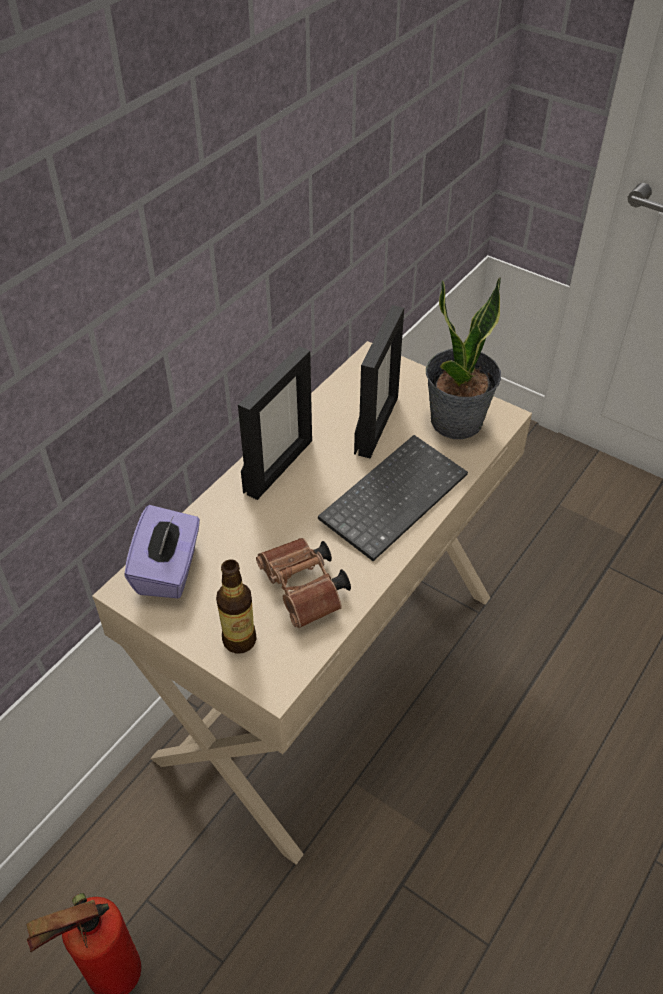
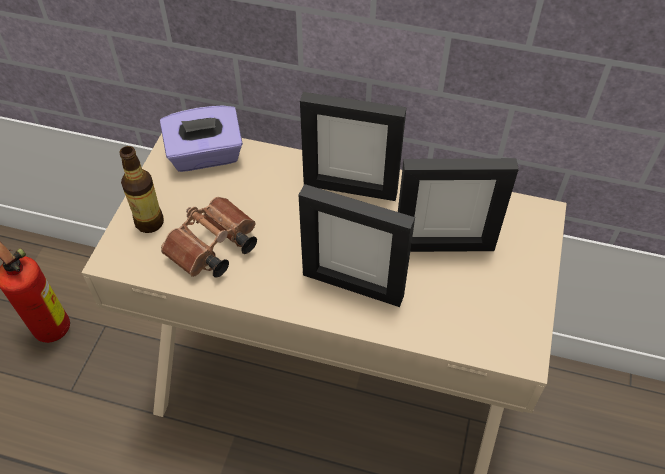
camera: 70 degrees right, 5 degrees up
(393, 496) = (353, 283): keyboard -> picture frame
(457, 422) = (487, 312): potted plant -> none

